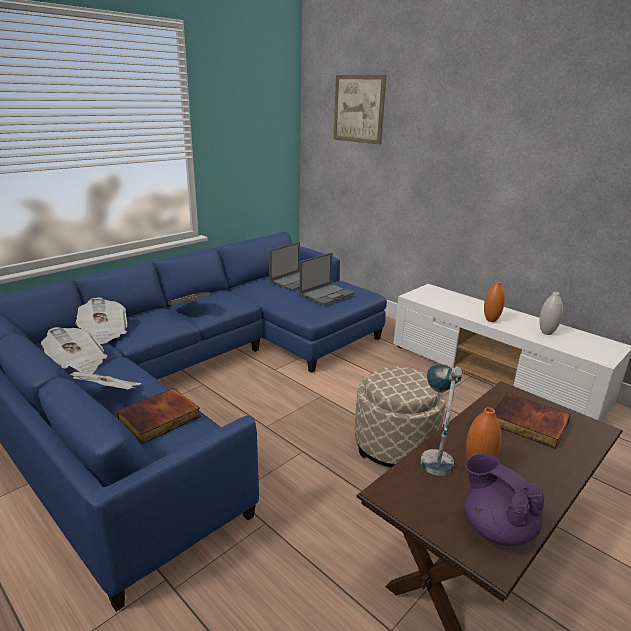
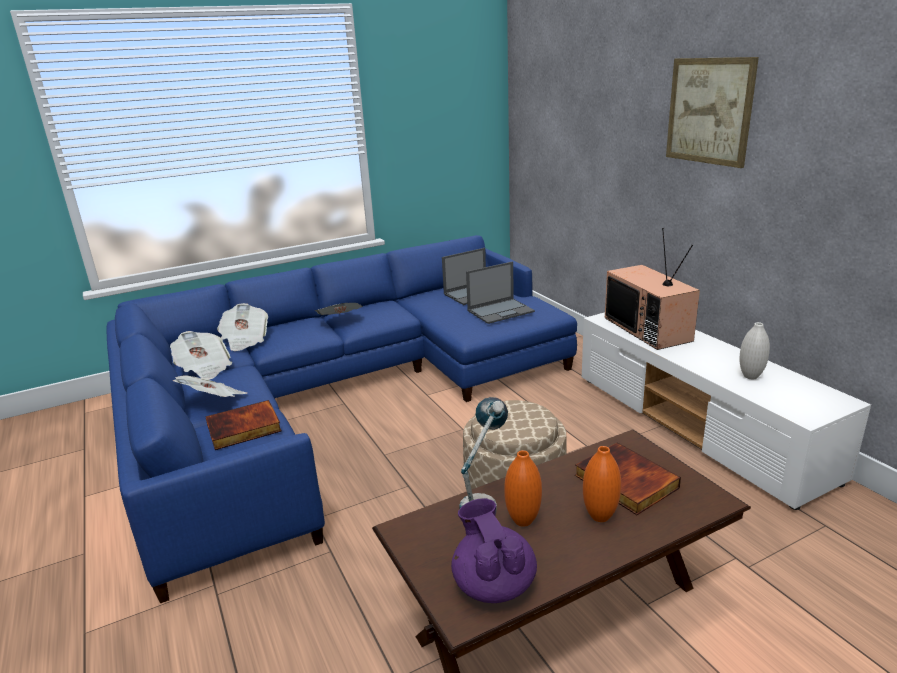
camera: 20 degrees right, 0 degrees up
(359, 109) = (562, 85): picture -> picture (709, 111)
(452, 302) = (649, 329): none -> television
(491, 320) = (684, 355): orange vase -> orange vase (600, 516)

